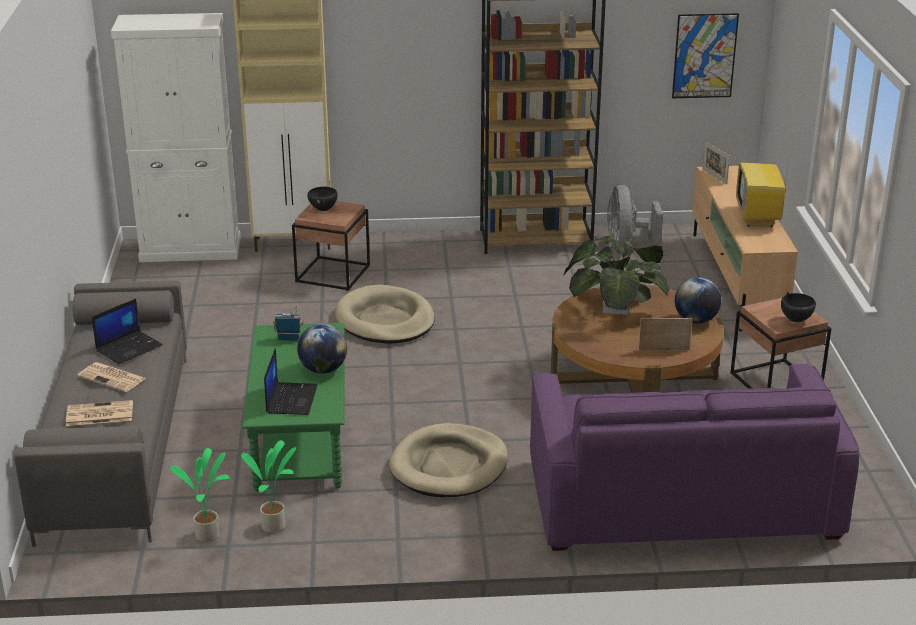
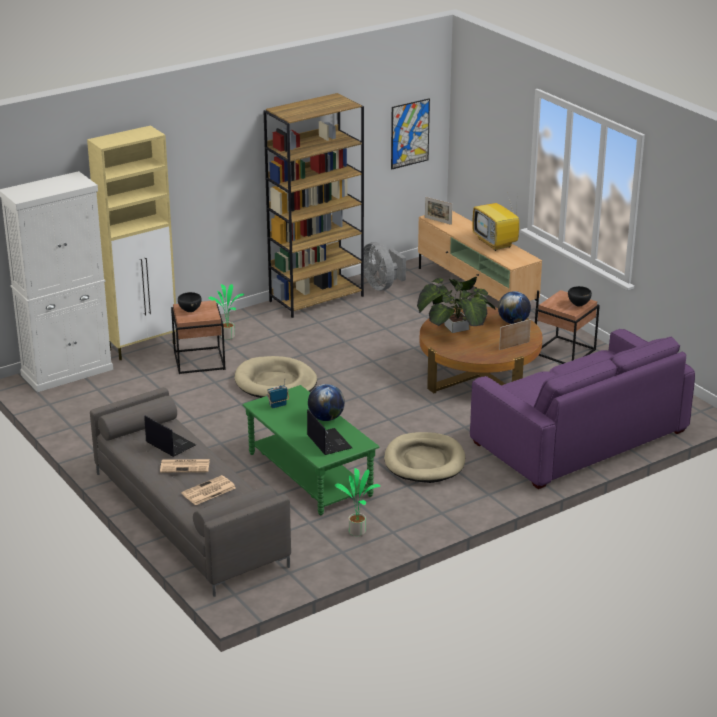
camera: 30 degrees left, 0 degrees up
(129, 347) = (170, 444): laptop -> laptop turned 60 degrees counterclockwise
(209, 535) = (322, 550): potted plant -> potted plant (228, 336)

